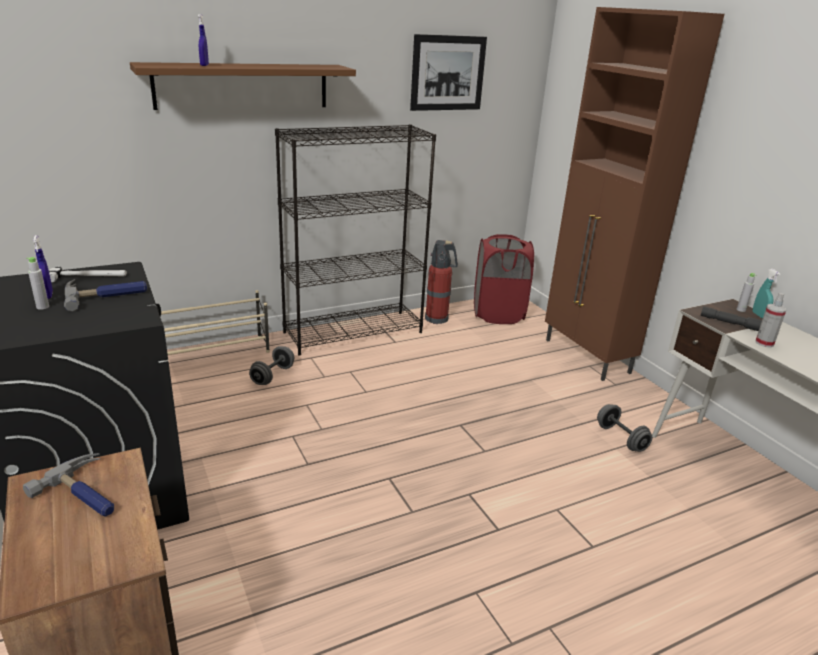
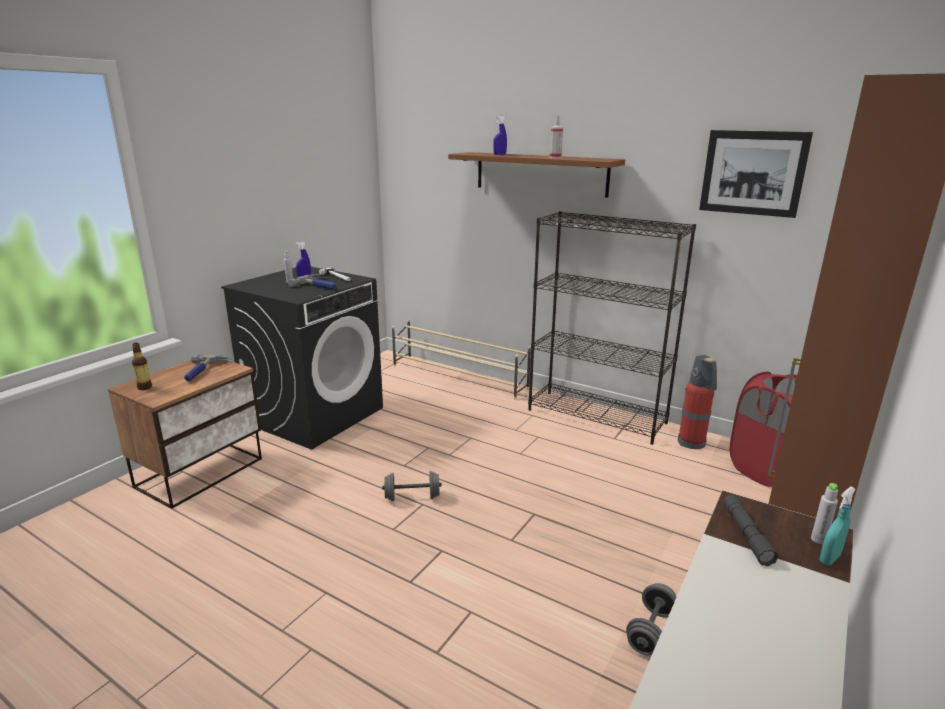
camera: 60 degrees right, 5 degrees down
(63, 569) = (144, 387): none -> bottle
(272, 375) = (488, 412): grey dumbbell -> grey dumbbell (412, 497)
(764, 343) = (725, 570): spray bottle -> spray bottle (555, 157)

